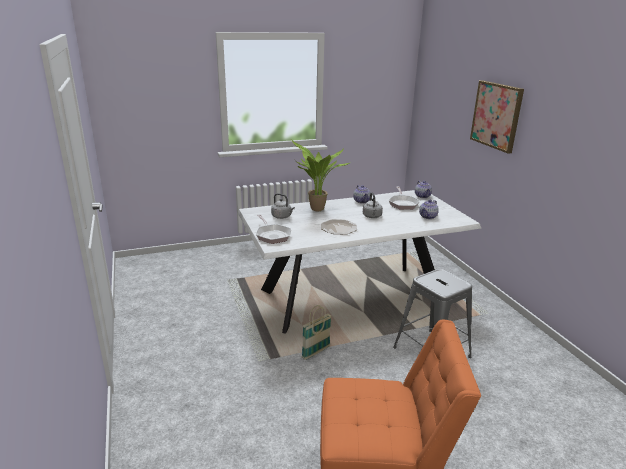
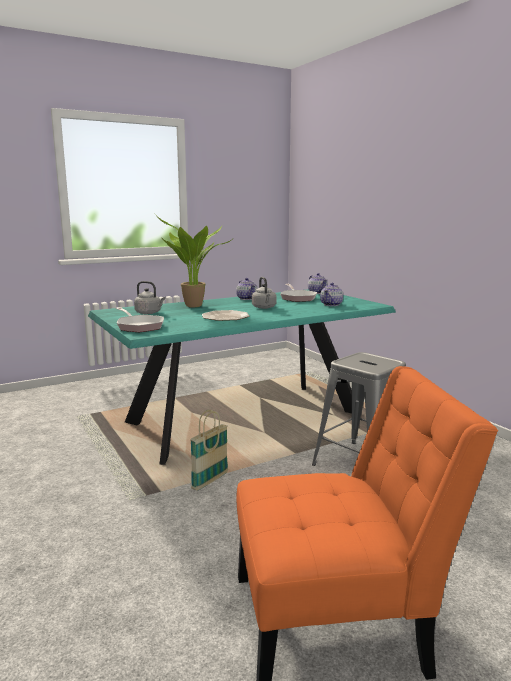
camera: 10 degrees left, 10 degrees down
(351, 296) = (245, 418): white dining table -> turquoise dining table
(496, 115) = (392, 190): picture -> none

